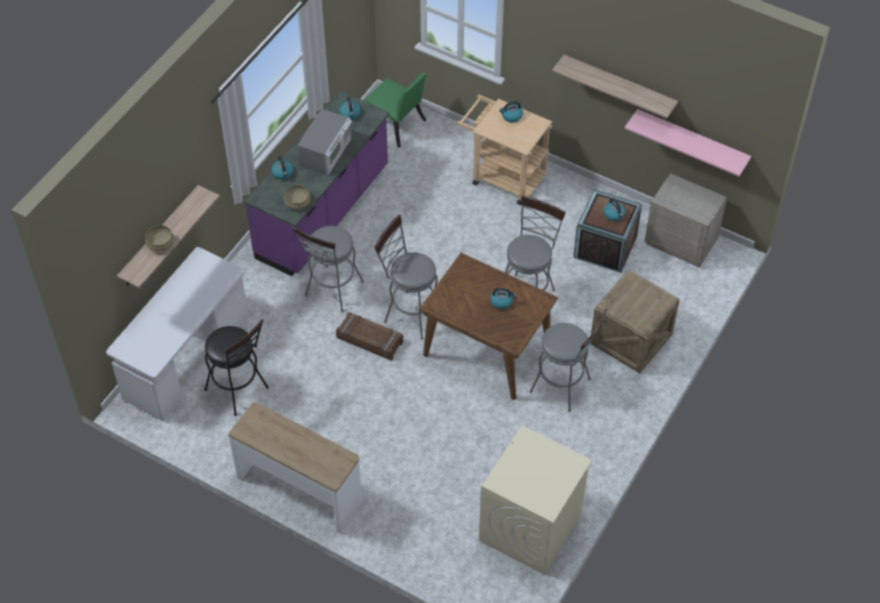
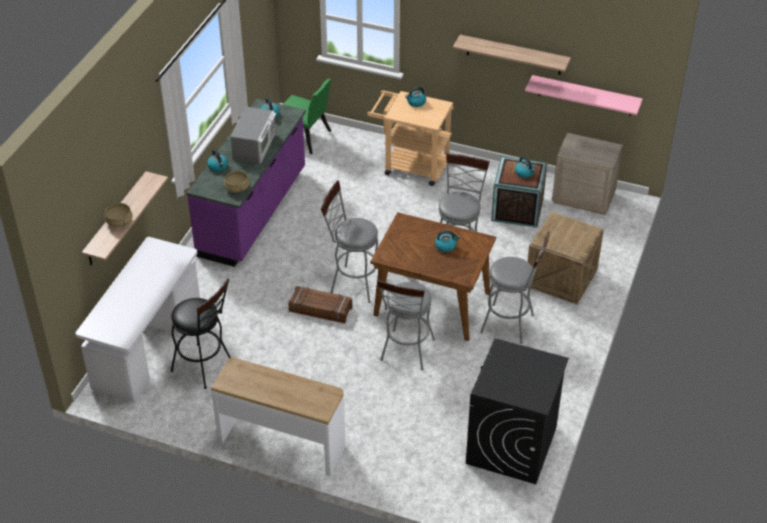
camera: 10 degrees left, 10 degrees down
(332, 292) = (275, 275): grey stool -> grey stool (406, 353)
(530, 528) = (511, 446): beige washing machine -> black washing machine

